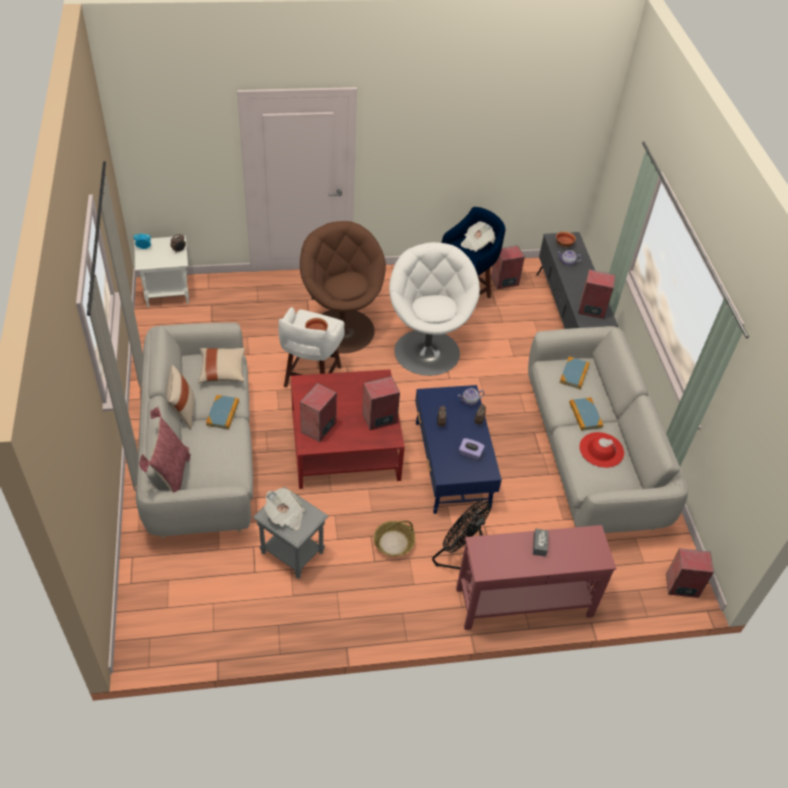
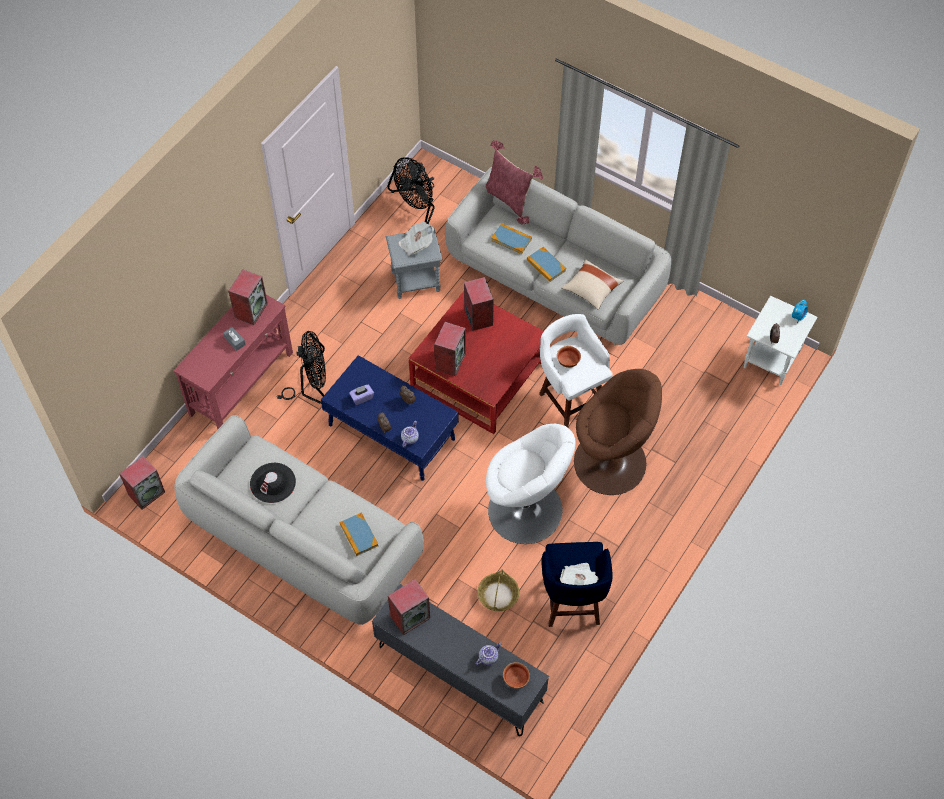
camera: 135 degrees right, 10 degrees up
(183, 412) = (570, 244): beige pillow -> none
(193, 620) = (417, 201): none -> black fan
(393, 543) = (363, 343): basket -> basket (498, 595)
(504, 281) = (559, 659): speaker -> speaker (251, 310)
(585, 415) = (313, 503): book -> book (511, 239)
(601, 450) = (273, 483): red hat -> black hat

